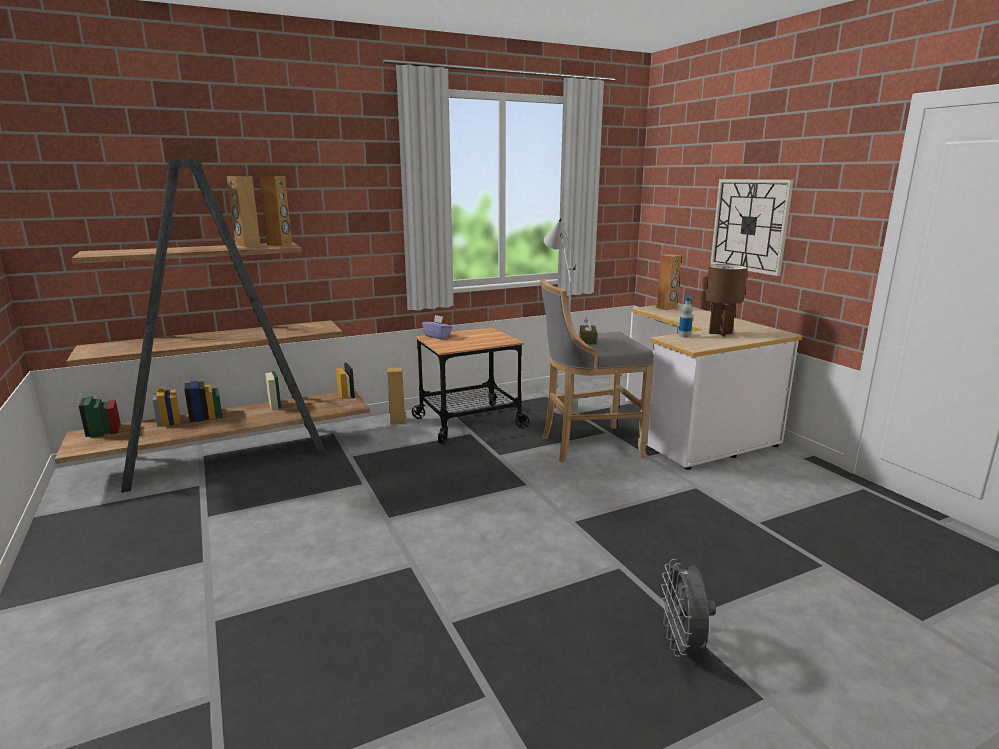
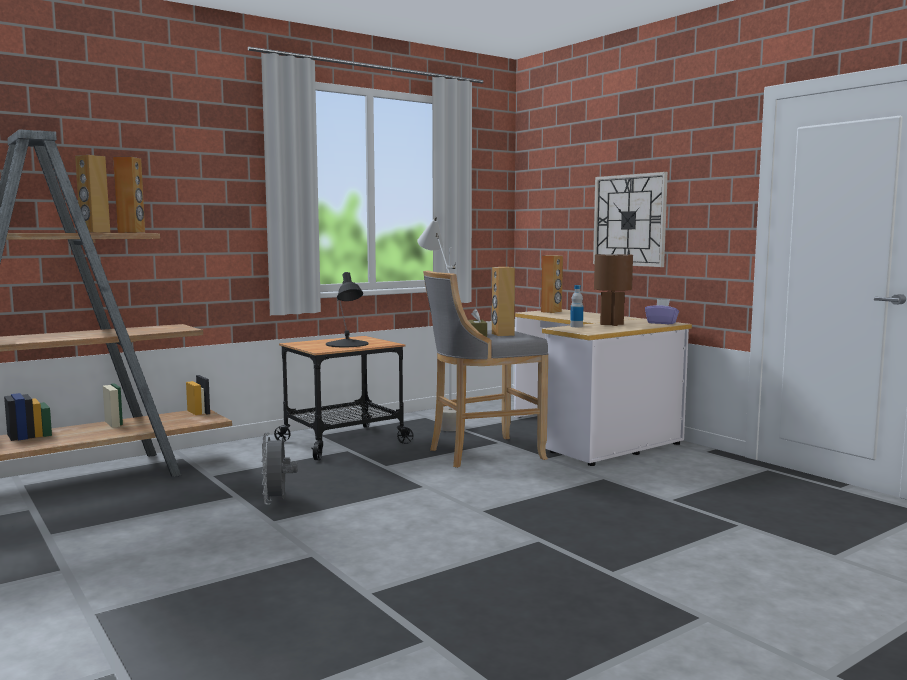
camera: 10 degrees left, 10 degrees down
(397, 421) = (257, 444): brown speaker -> brown speaker (502, 334)
(437, 336) = (306, 343): purple tissue box -> purple tissue box (661, 323)
(472, 340) = (347, 344): none -> black table lamp
(683, 645) = (615, 589): grey fan -> grey fan (277, 502)

